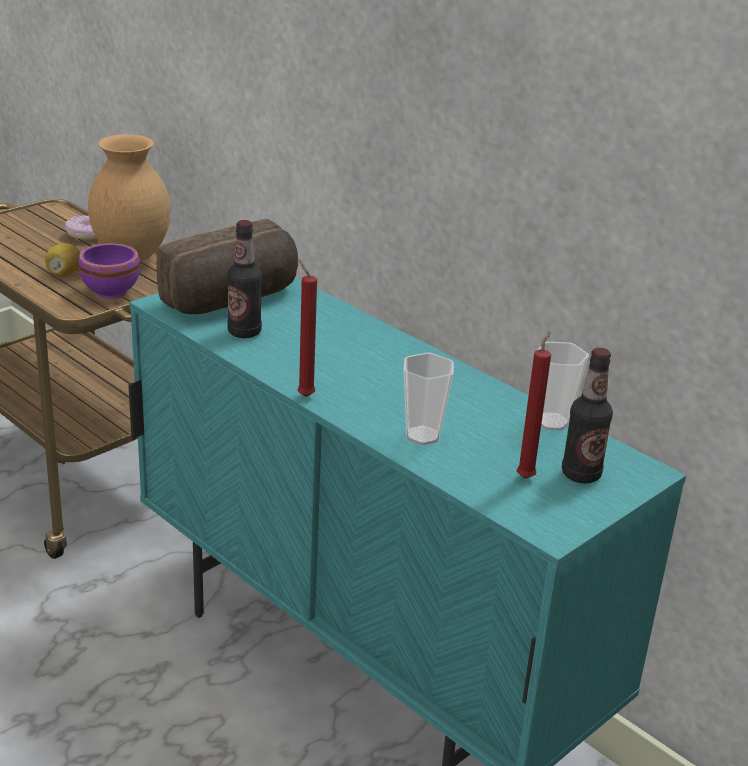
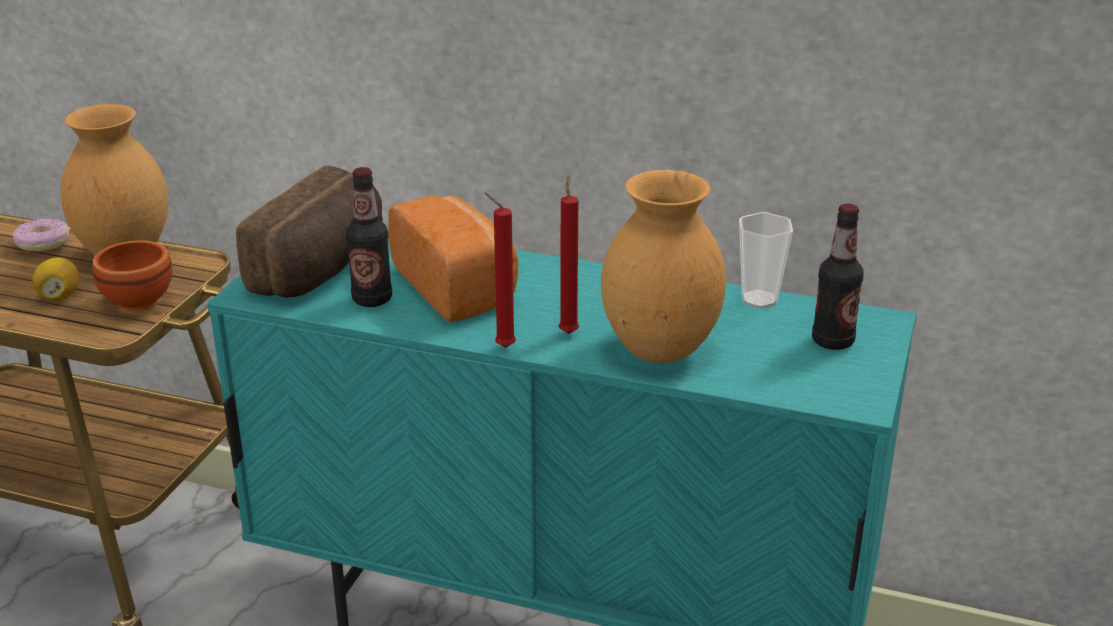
camera: 25 degrees left, 0 degrees up
(110, 293) = (138, 304): purple bowl -> brown bowl
(317, 341) = (458, 287): none -> bread
(422, 436) = (657, 351): cup -> brown vase
(526, 476) = (789, 359): red candle -> red candle (568, 332)

